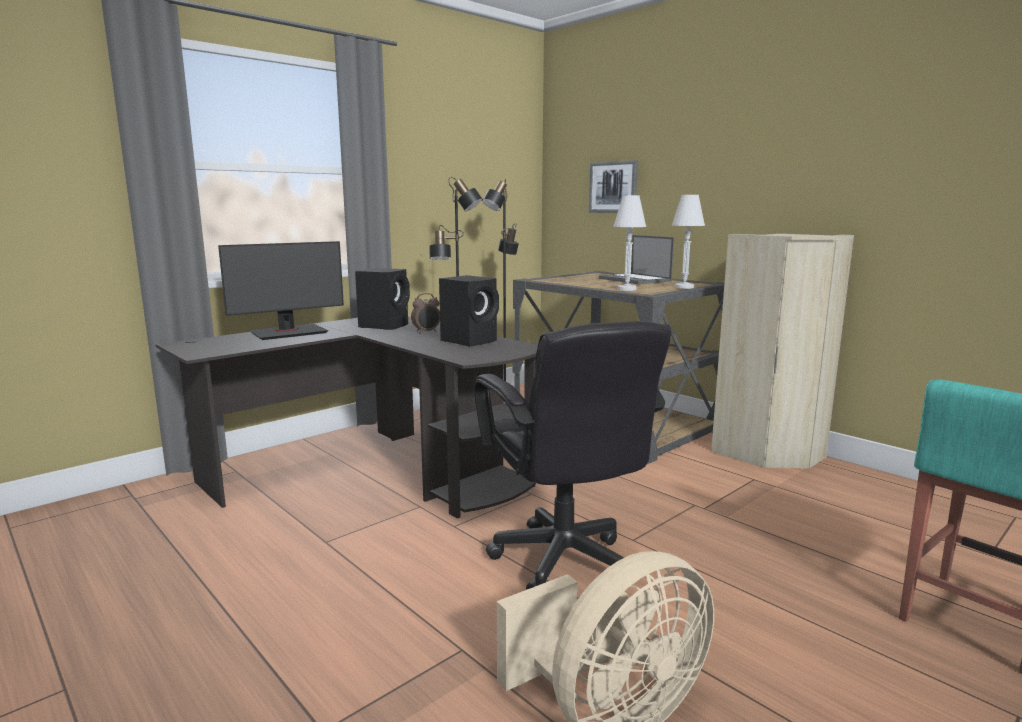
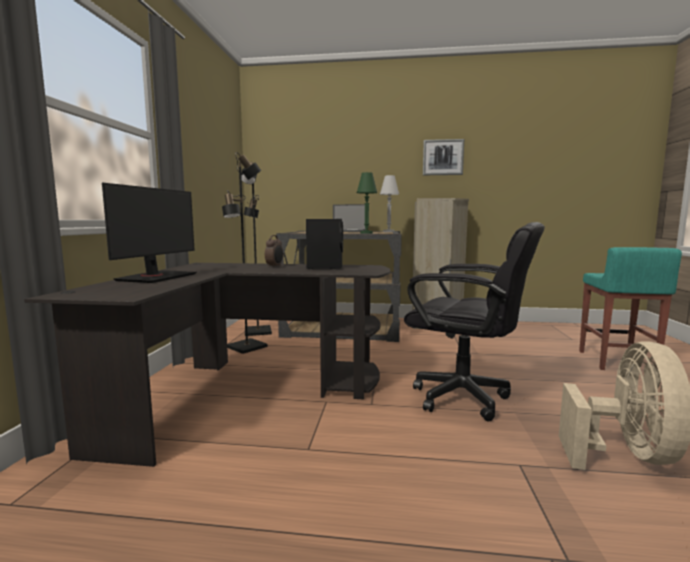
camera: 40 degrees left, 5 degrees down
(385, 325) = (225, 267): black speaker -> none
(613, 187) = (307, 175): picture -> picture (443, 157)
(627, 289) = (366, 233): white table lamp -> green table lamp

